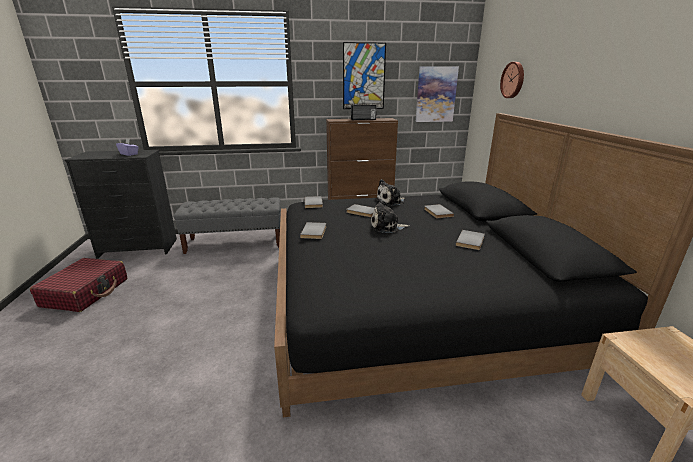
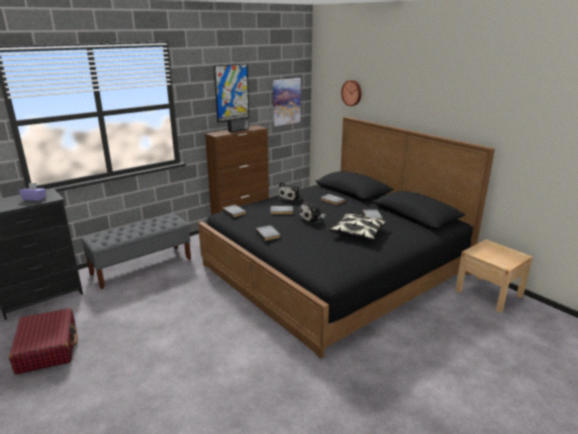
camera: 30 degrees left, 0 degrees up
(425, 256) = (358, 232): none -> pillow

